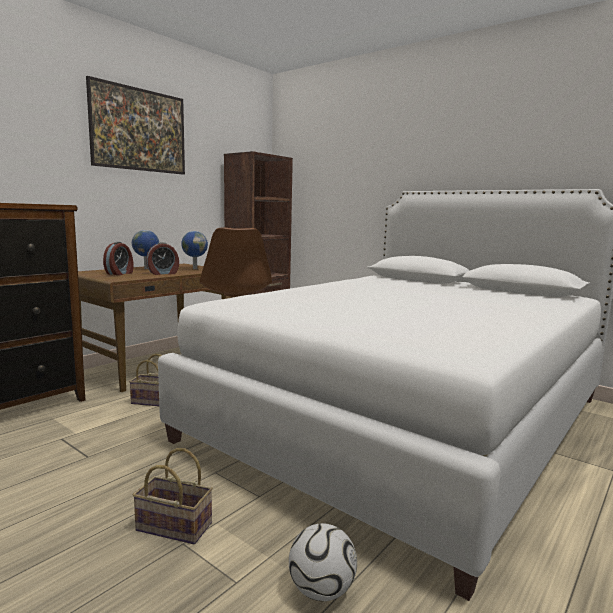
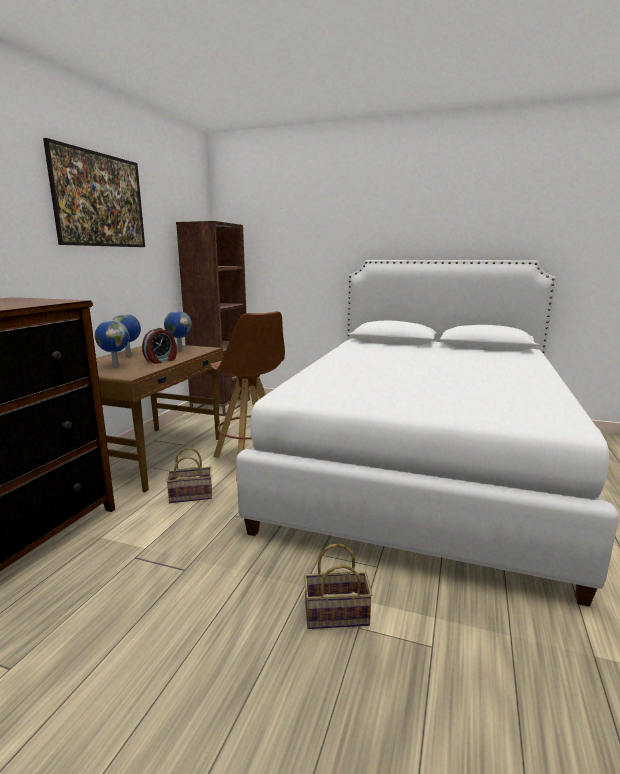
camera: 20 degrees left, 5 degrees up
(120, 273) = (115, 366): alarm clock -> globe
(321, 590) = (496, 631): football -> none

